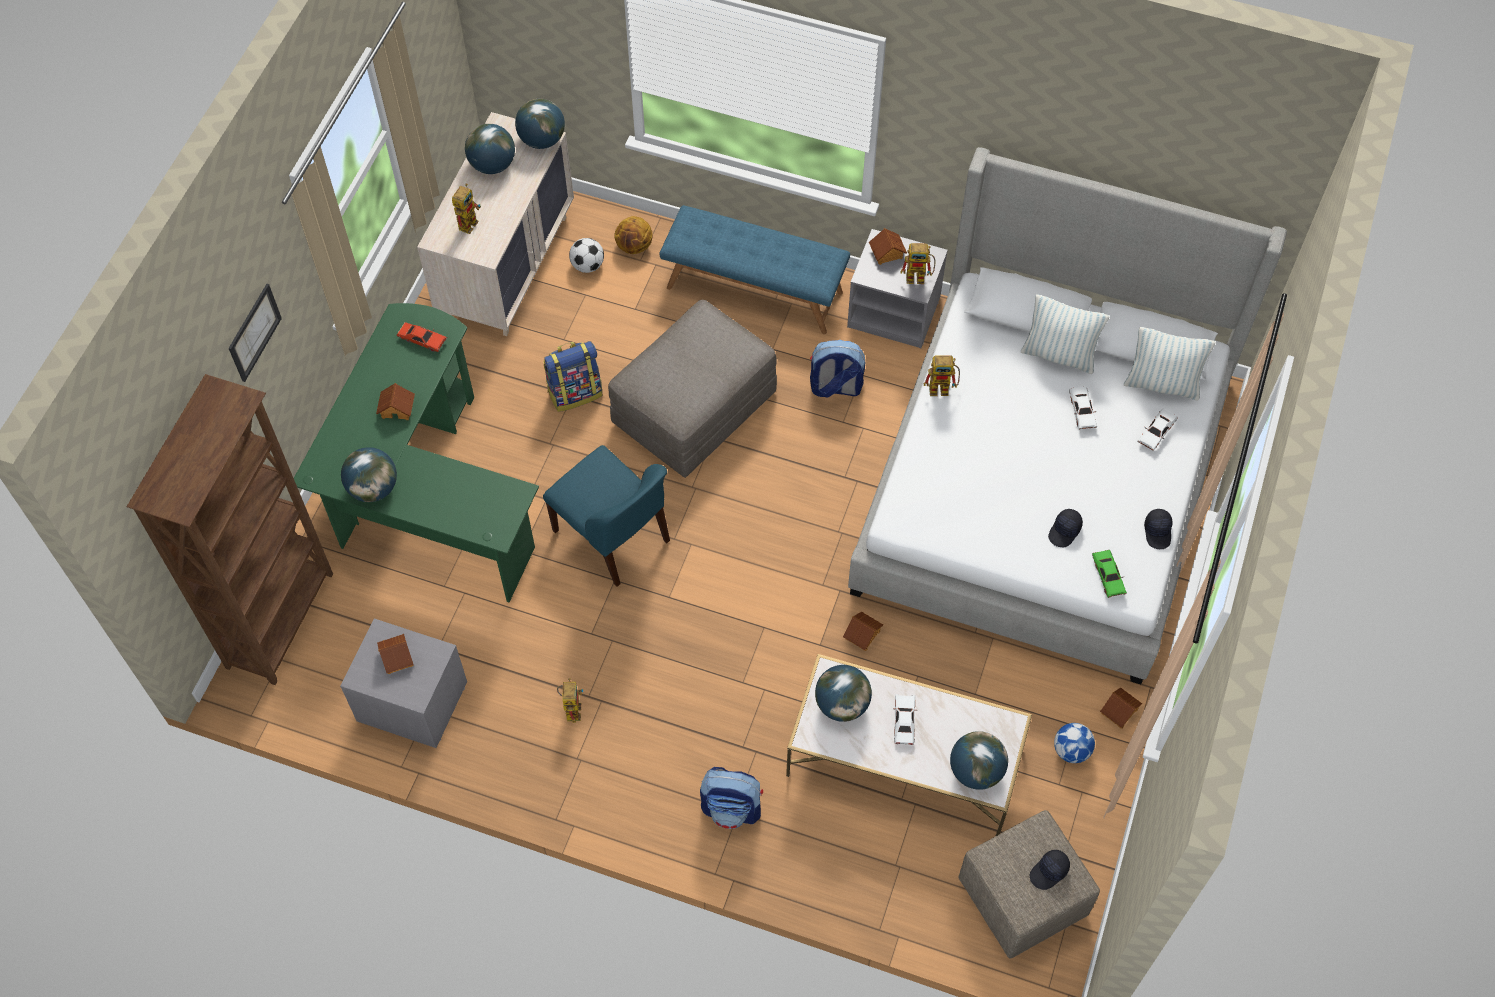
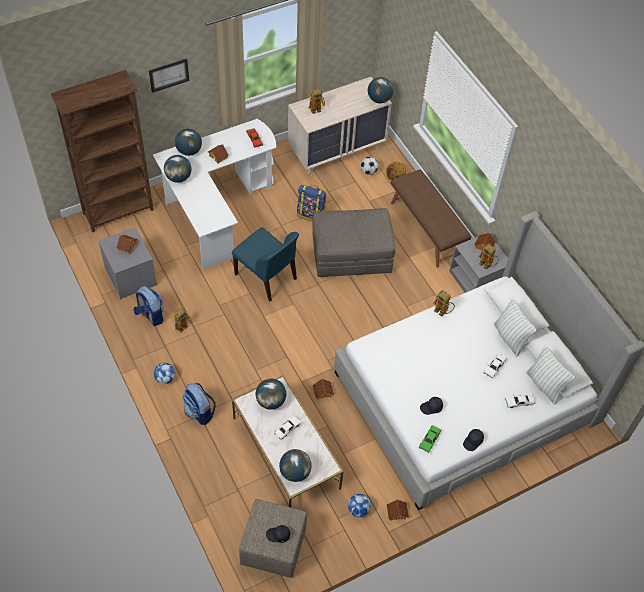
camera: 40 degrees right, 5 degrees down
(425, 495) = (215, 208): green desk -> white desk
(493, 165) = (349, 95): globe -> globe (189, 151)
(613, 537) = (266, 277): blue chair -> blue chair turned 45 degrees counterclockwise
(632, 805) = (165, 378): none -> football
(755, 289) = (426, 229): blue bench -> brown bench
(835, 387) = (418, 290): backpack -> backpack (150, 315)

